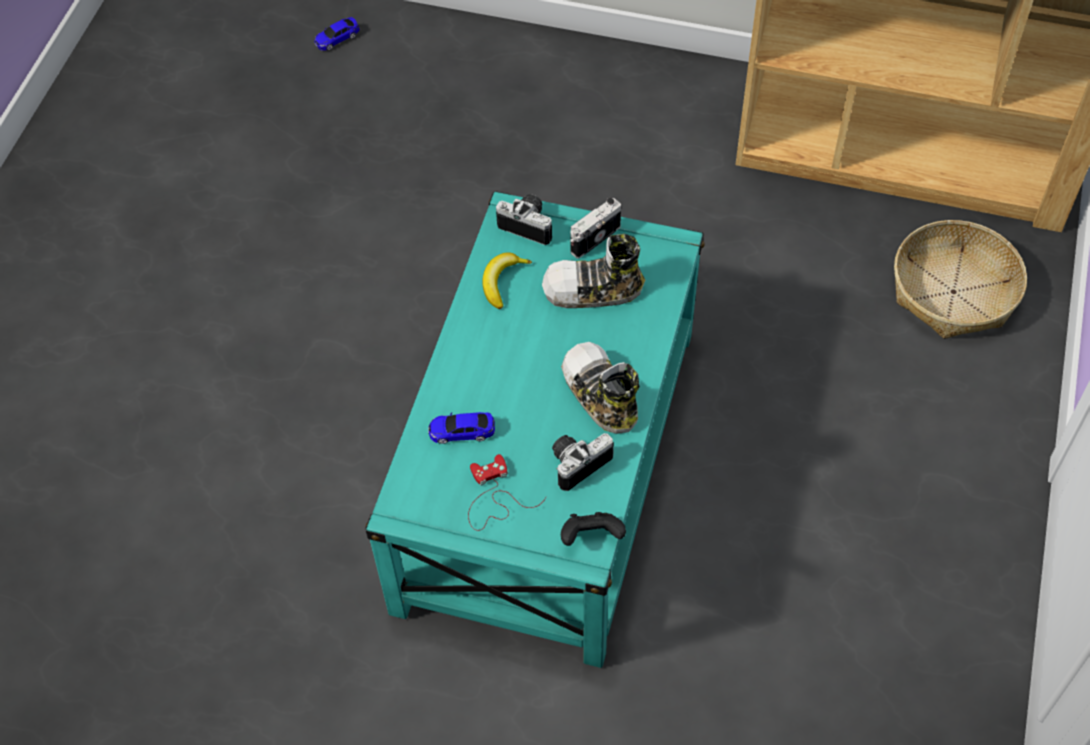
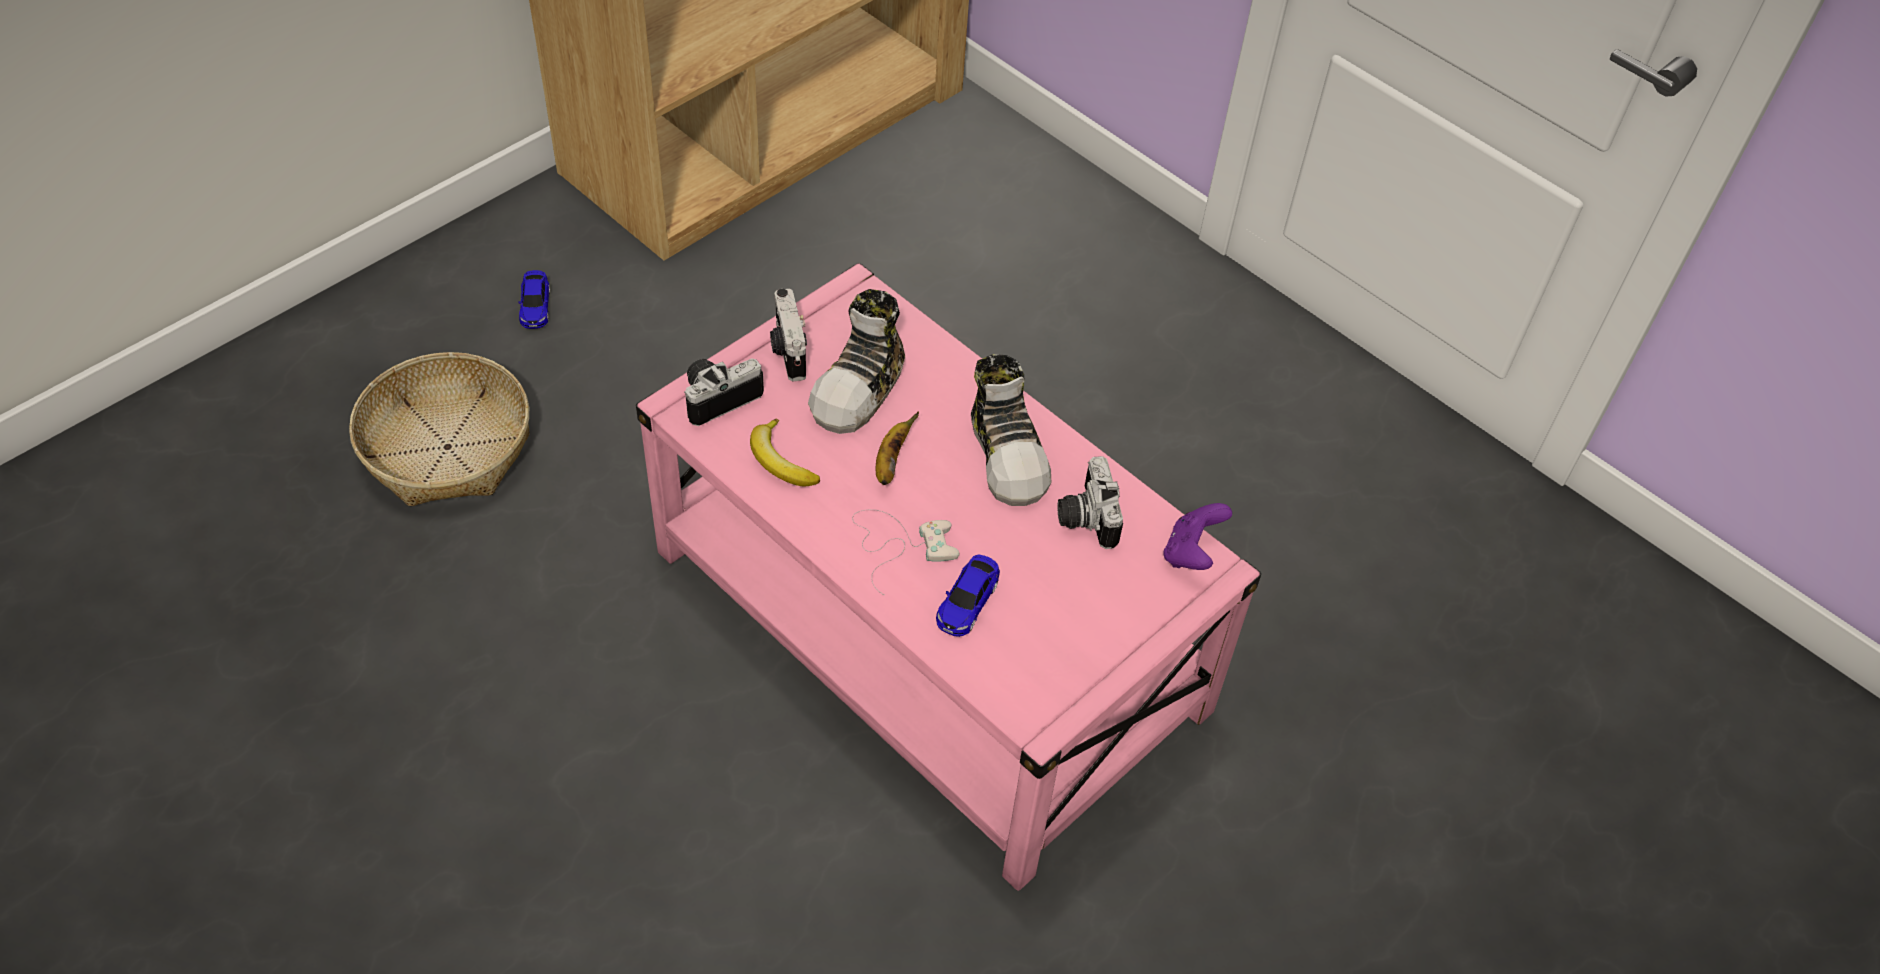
camera: 65 degrees left, 5 degrees down
(337, 38) = (72, 517): toy car -> toy car (535, 306)
(482, 374) = (899, 544): none -> white game controller
(494, 497) = (1082, 614): red game controller -> none
(544, 336) = (890, 461): none -> banana
(548, 469) = (929, 632): turquoise coffee table -> pink coffee table
(591, 537) = (1191, 553): black game controller -> purple game controller
(599, 395) = (1009, 454): shoe -> shoe turned 105 degrees counterclockwise
(954, 292) = (967, 195): basket -> basket (448, 447)

